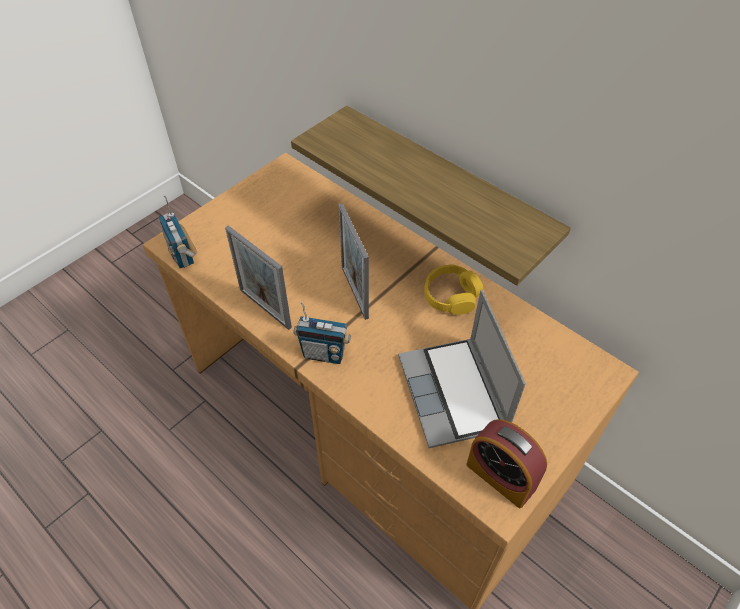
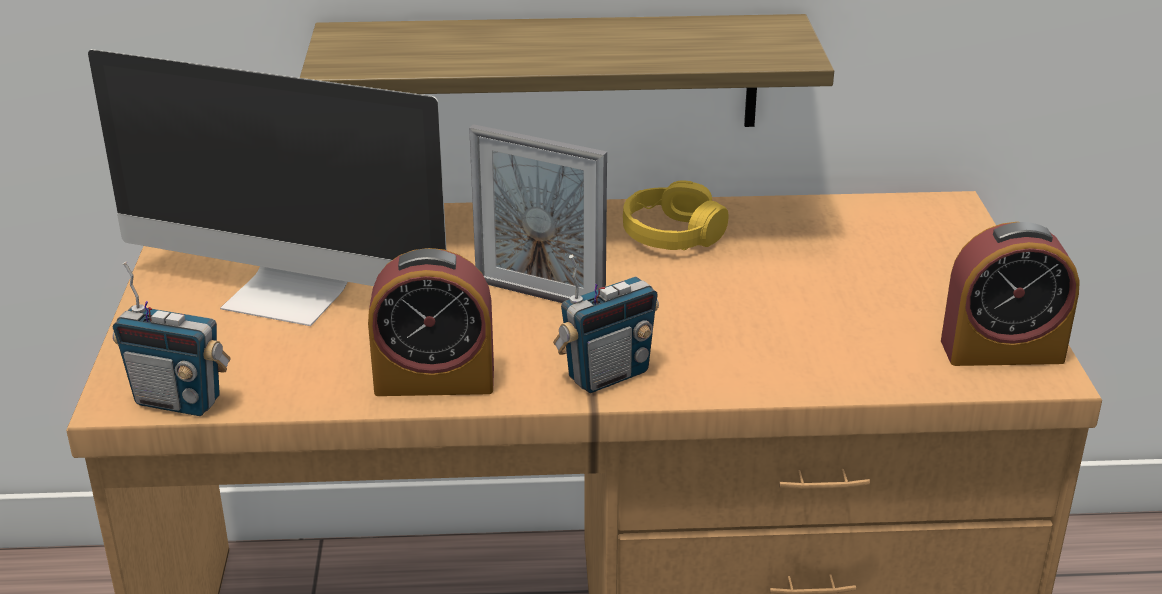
camera: 45 degrees left, 20 degrees down
(265, 308) = (434, 380): picture frame -> alarm clock
(273, 228) = (290, 295): none -> monitor
(454, 394) = (832, 315): laptop -> none

